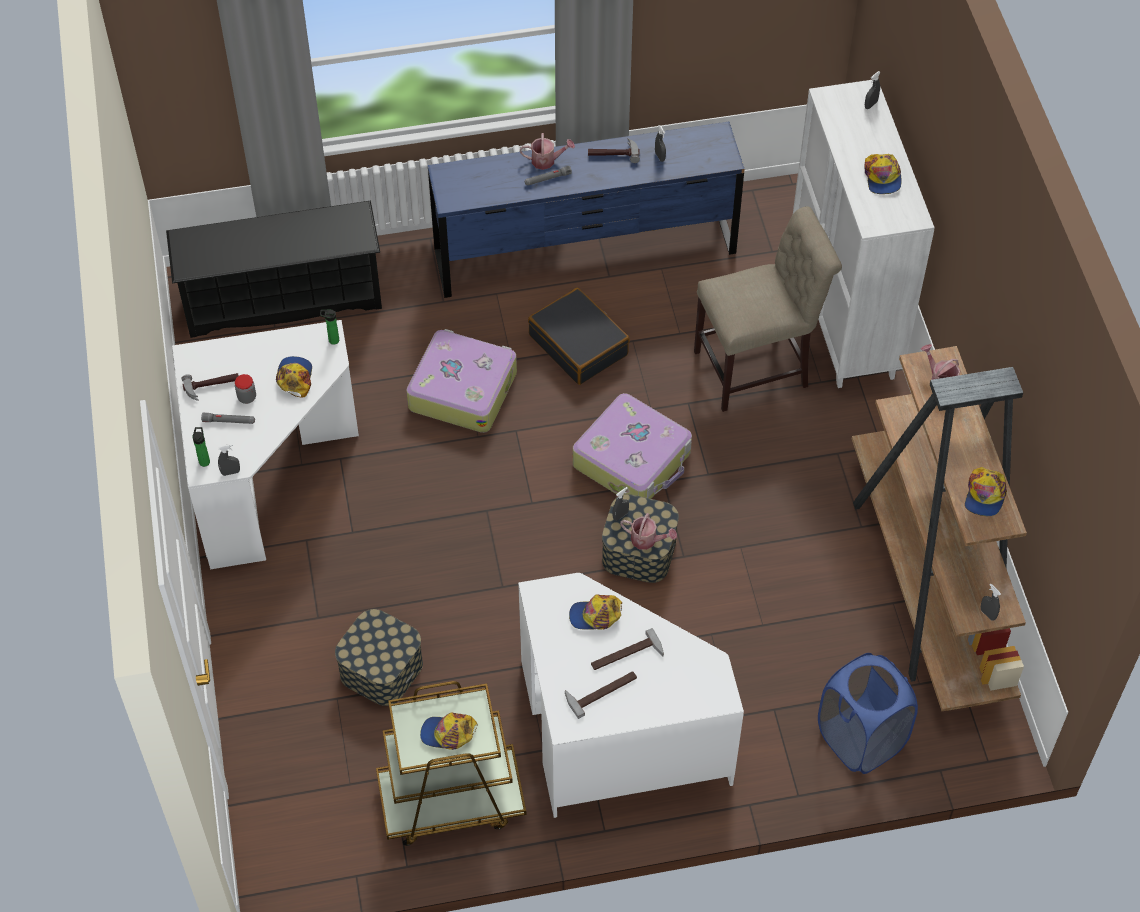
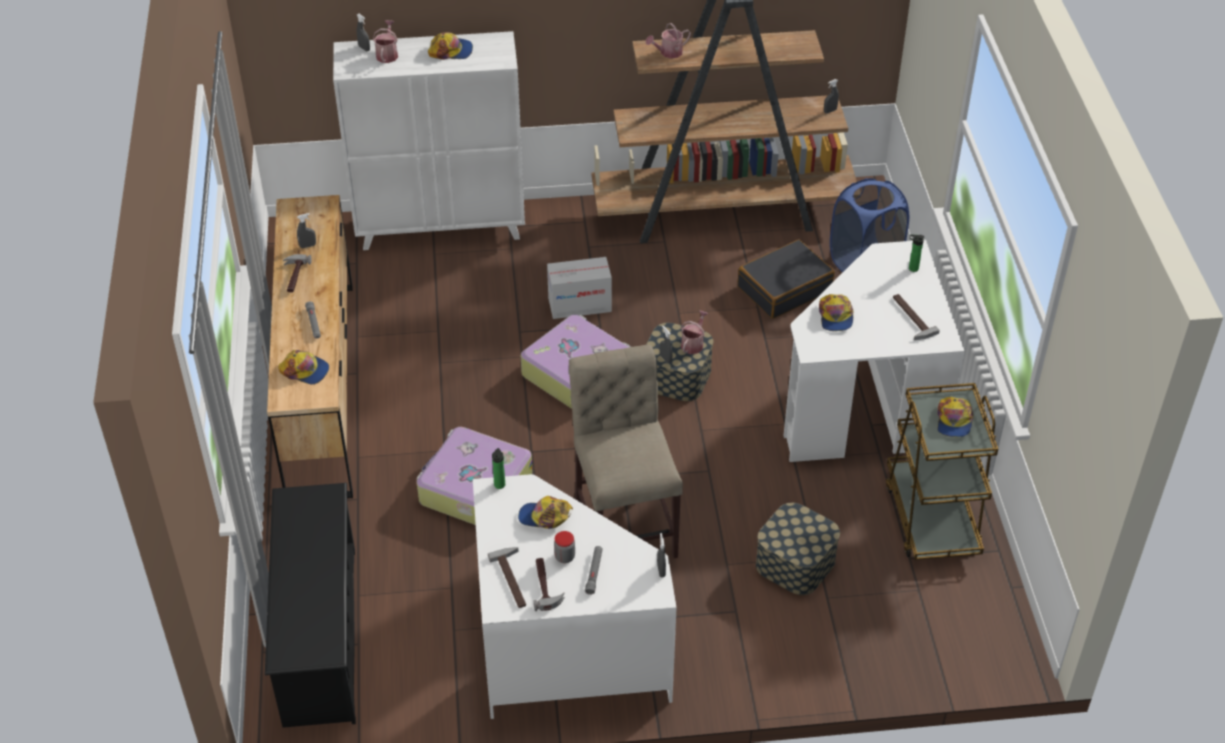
camera: 85 degrees left, 10 degrees down
(204, 460) = (643, 592): bottle -> bottle (911, 268)
(546, 160) = (289, 322): watering can -> watering can (387, 54)
(579, 345) = (436, 400): black suitcase -> black suitcase (784, 288)
(585, 252) = (321, 388): blue dresser -> brown dresser
(626, 656) = (876, 301): hammer -> hammer (514, 579)
(738, 453) = (579, 305): none -> cardboard box
(758, 368) = (488, 284): beige chair -> beige chair (624, 523)
(984, 495) = (780, 44): cap -> cap (305, 370)

